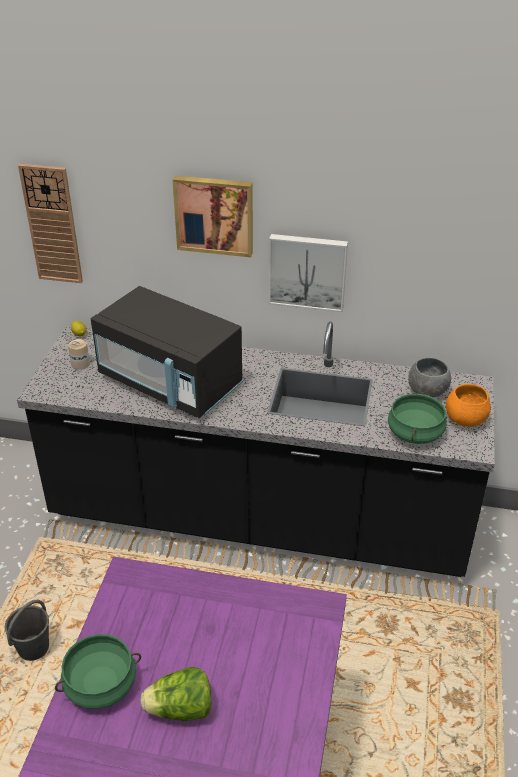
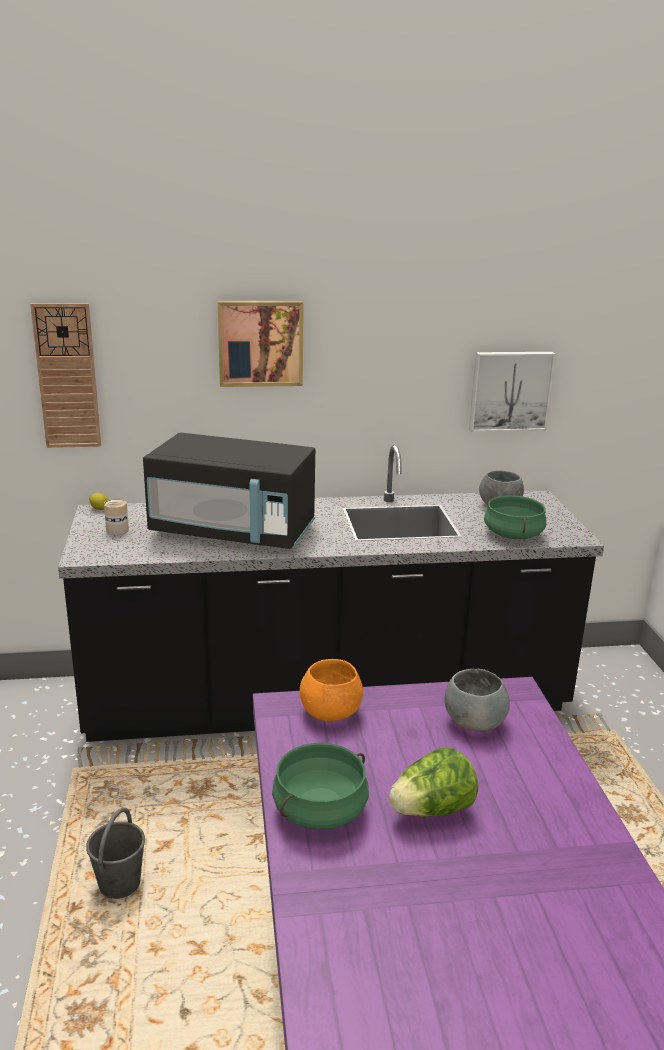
camera: 20 degrees left, 15 degrees down
(266, 631) = (474, 722): none -> grey bowl
(307, 271) = (360, 398): picture -> picture (510, 390)
(466, 420) = (551, 520): orange bowl -> orange bowl (331, 713)

